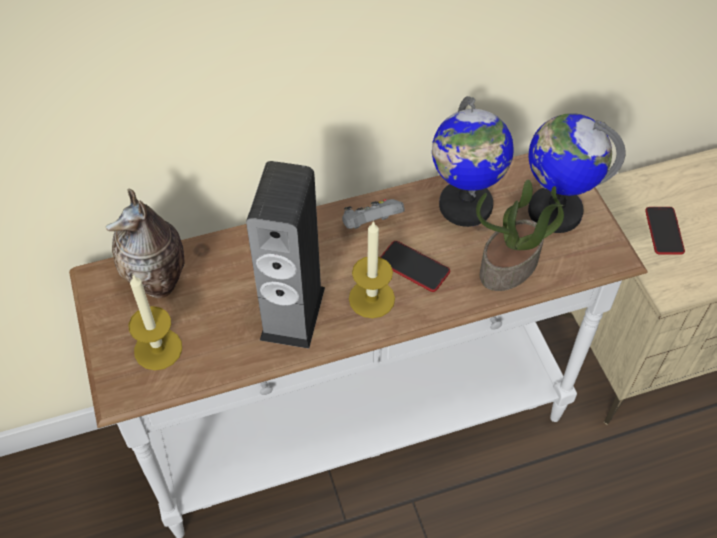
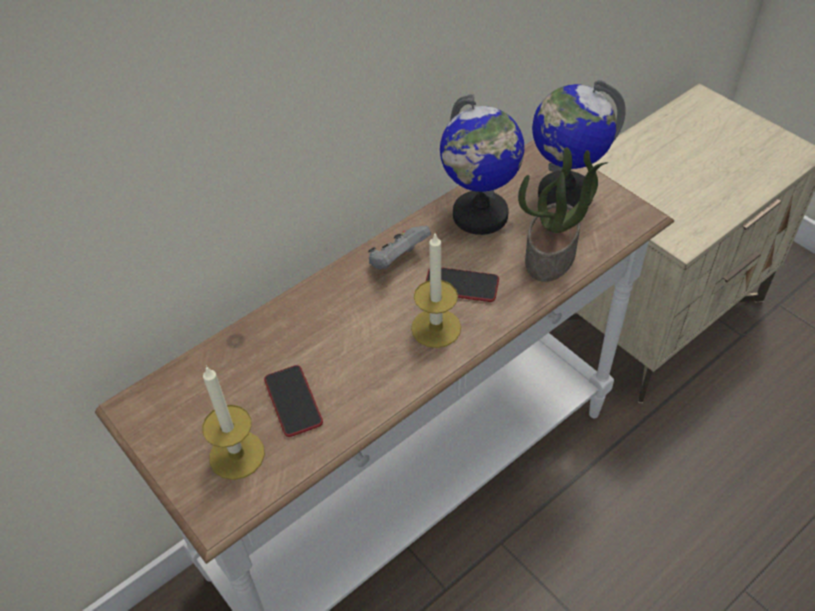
camera: 20 degrees left, 5 degrees down
(160, 285) = (207, 390): vase -> none
(292, 313) = (363, 369): speaker -> none
(664, 231) = (649, 193): phone -> phone (293, 401)

